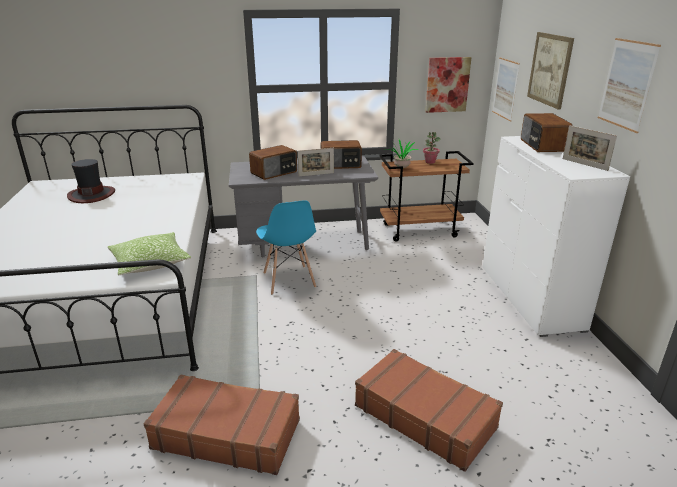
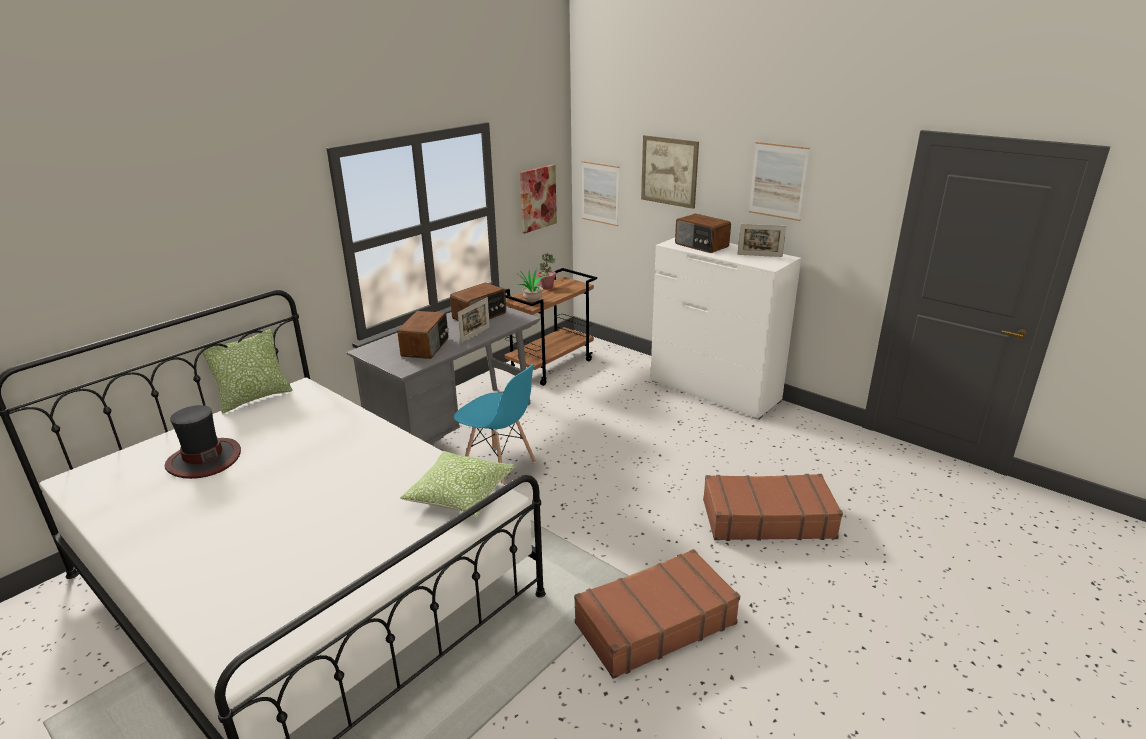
camera: 40 degrees left, 0 degrees up
(163, 174) = (254, 398): none -> pillow

